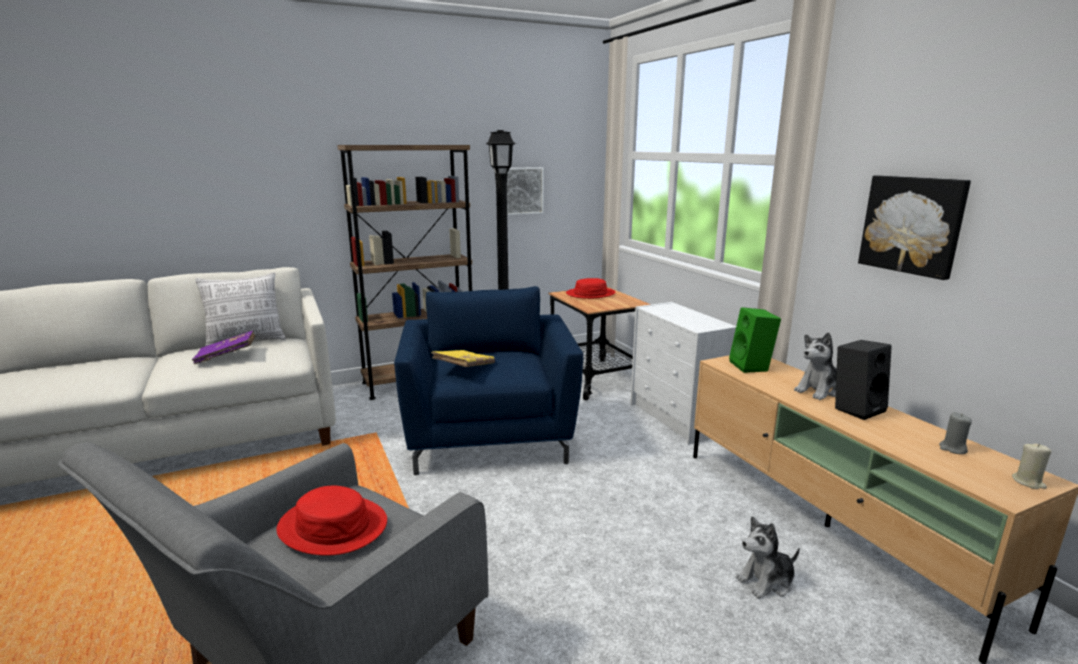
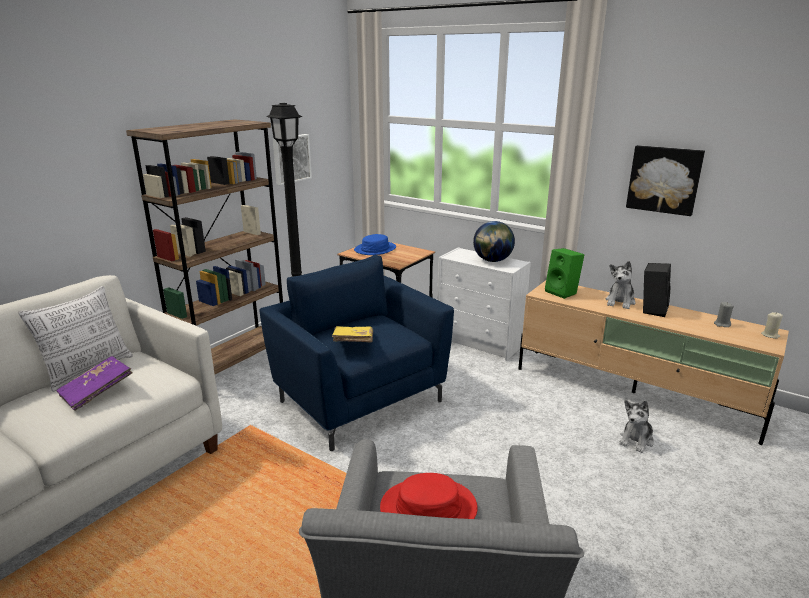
camera: 30 degrees left, 5 degrees up
(590, 294) = (375, 249): red hat -> blue hat
(692, 318) = (492, 260): none -> globe

